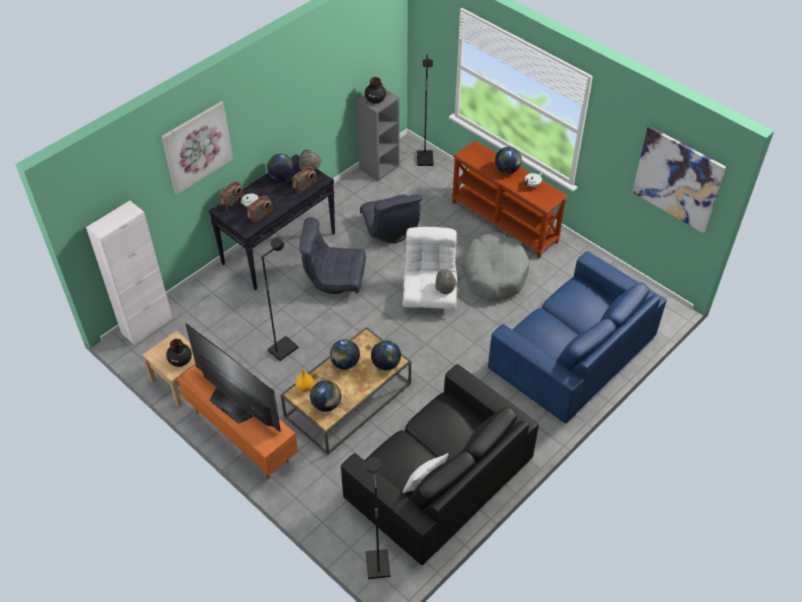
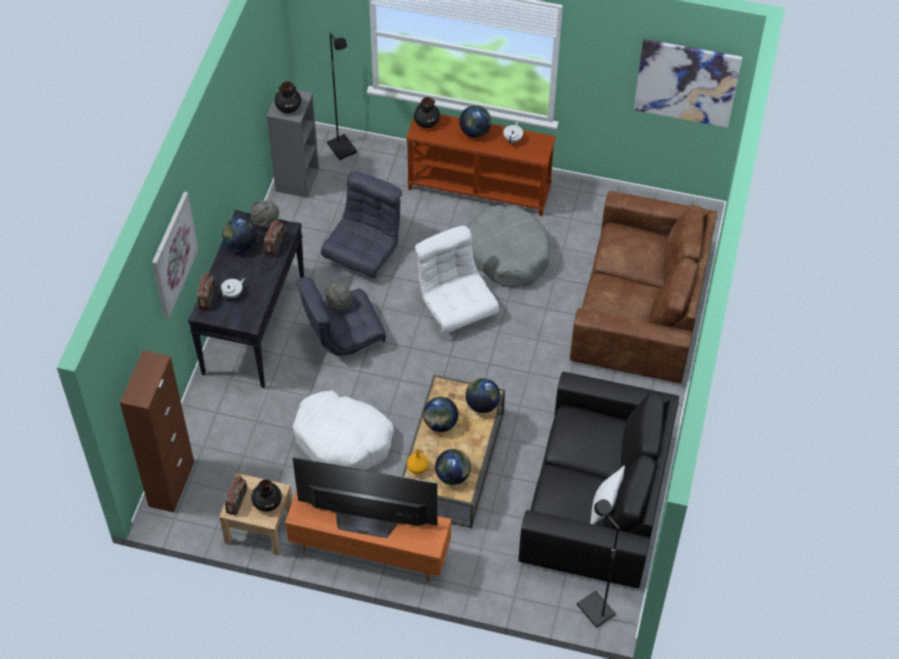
camera: 30 degrees left, 5 degrees up
(147, 325) = (171, 484): white cabinet -> brown cabinet
(260, 215) = (252, 301): radio -> radio (237, 501)
(283, 349) = (343, 439): black floor lamp -> white dog bed
(391, 231) = (364, 252): grey armchair -> grey armchair turned 105 degrees counterclockwise
(445, 287) = (478, 293): grey hat -> grey hat (338, 303)
(476, 150) = (426, 122): none -> black vase
(572, 353) = (641, 307): blue sofa -> brown sofa

